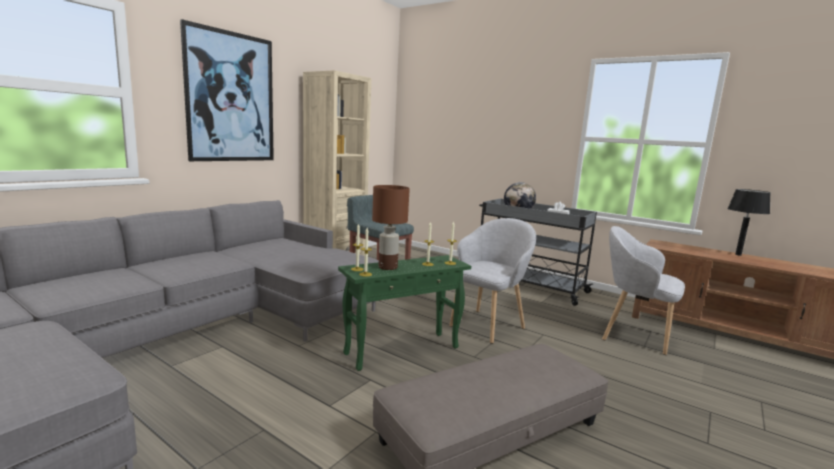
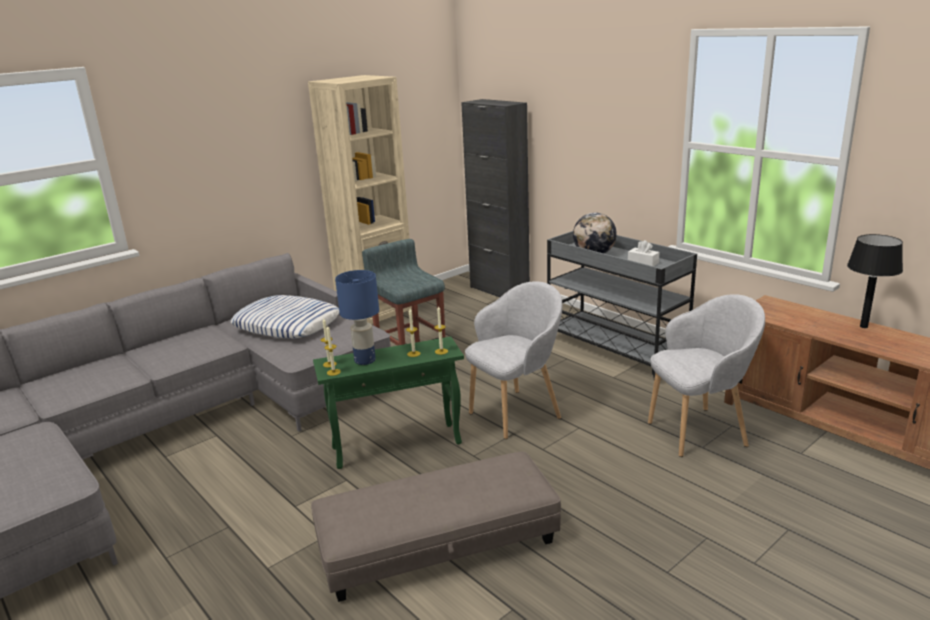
camera: 15 degrees right, 10 degrees up
(231, 98) = (219, 138): picture -> none
(286, 251) = (287, 324): none -> pillow
(388, 267) = (364, 361): brown table lamp -> blue table lamp
(420, 252) = (499, 291): none -> black cabinet
(632, 336) = (699, 432): grey armchair -> grey armchair turned 120 degrees clockwise

